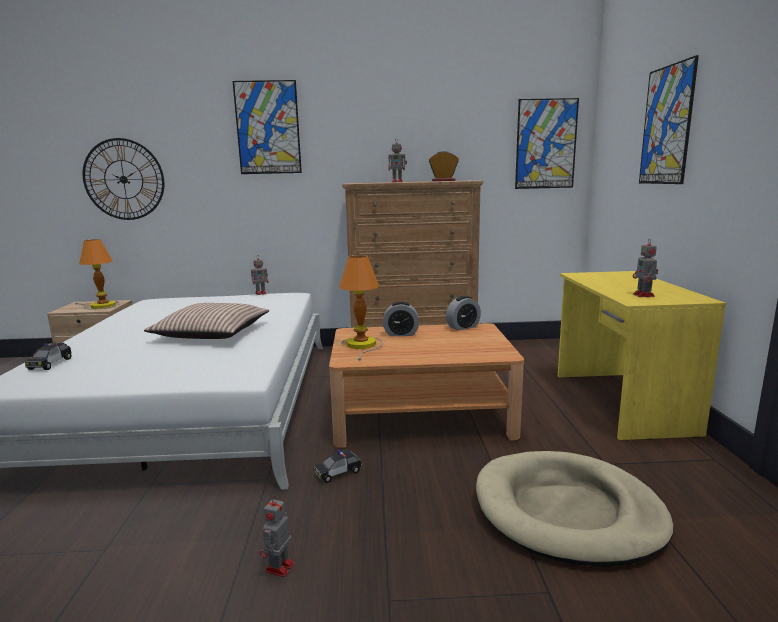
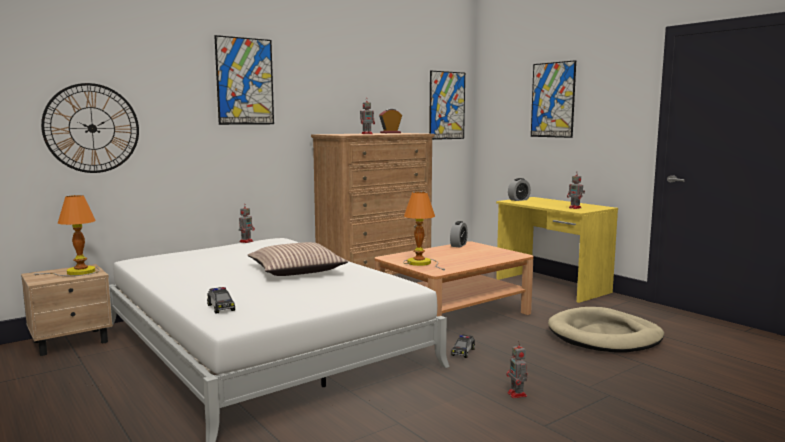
camera: 35 degrees left, 5 degrees down
(401, 334) = (429, 254): alarm clock -> alarm clock (518, 200)

